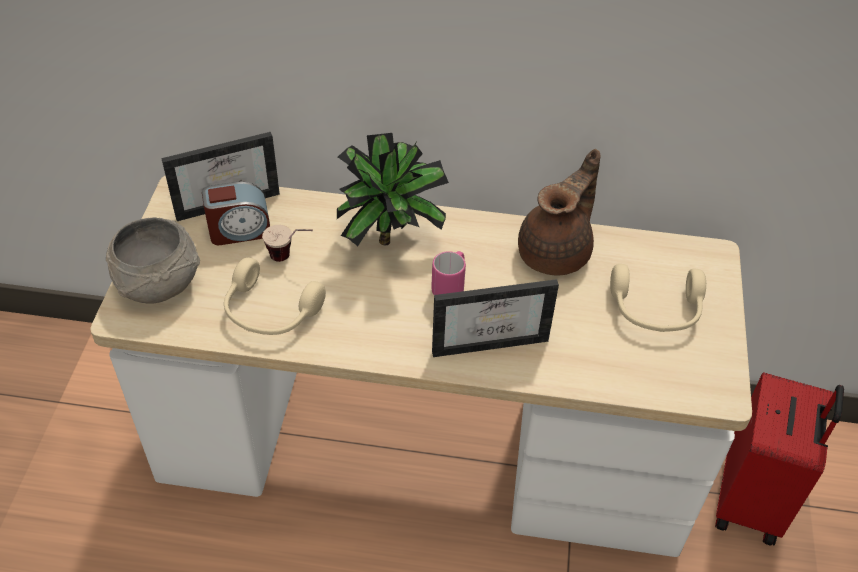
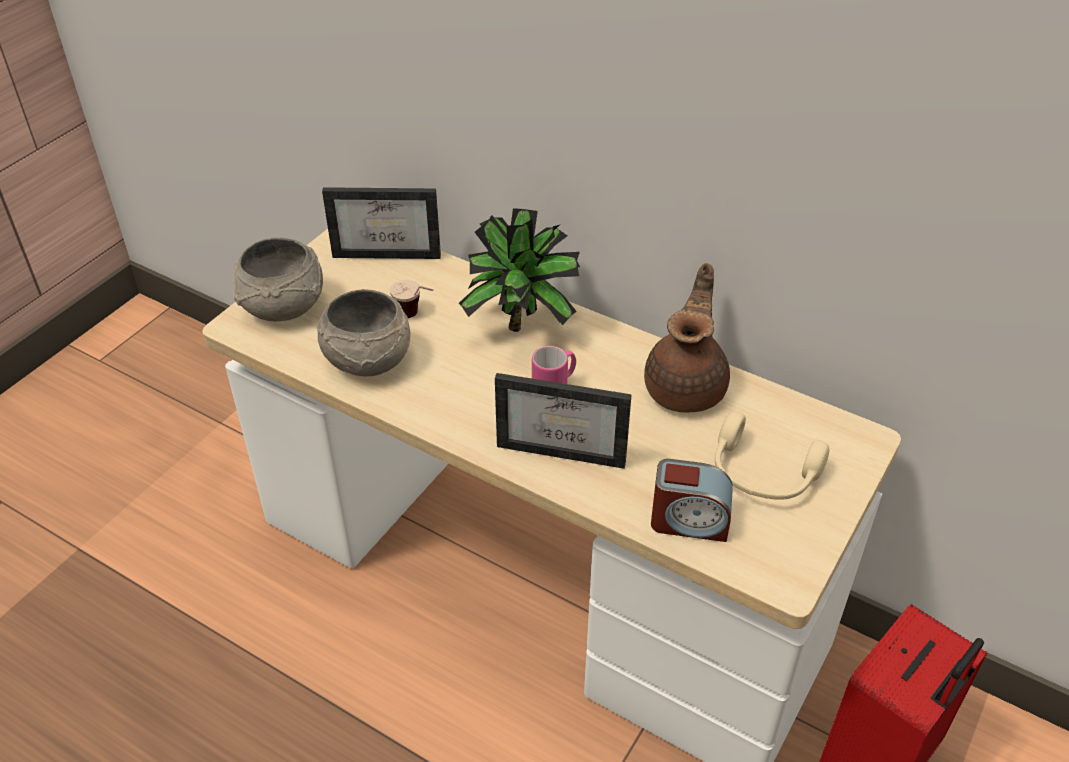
camera: 25 degrees right, 5 degrees down
(240, 231) = (383, 281): alarm clock -> alarm clock (689, 521)
(269, 312) = (366, 360): beige headphones -> grey bowl
(556, 252) = (687, 387): brown teapot -> brown teapot turned 45 degrees counterclockwise

